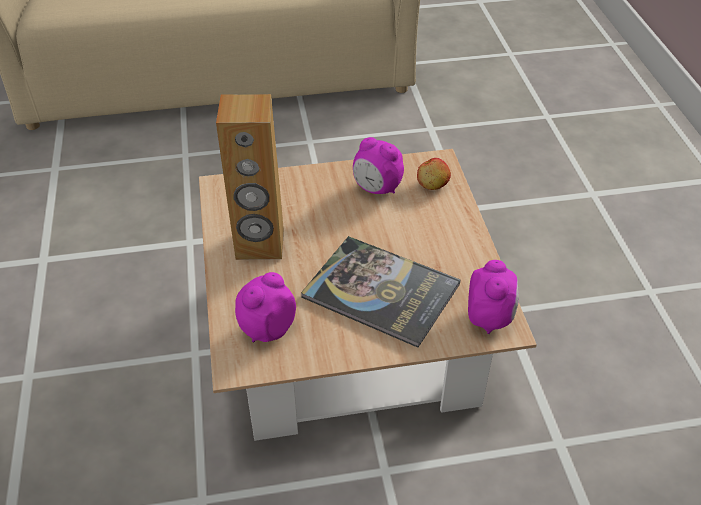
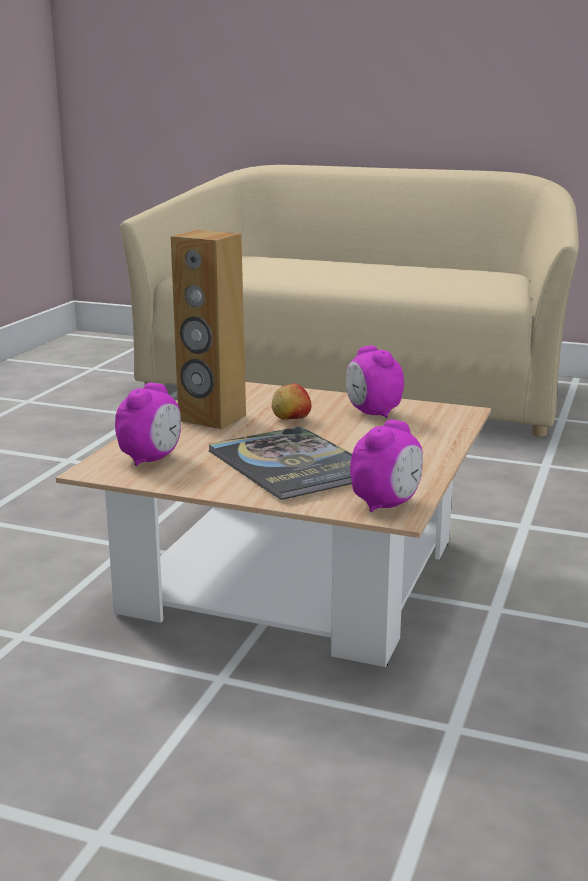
camera: 30 degrees right, 25 degrees down
(267, 328) = (151, 459): alarm clock -> alarm clock turned 135 degrees clockwise
(432, 185) = (436, 422): apple -> apple (291, 419)

